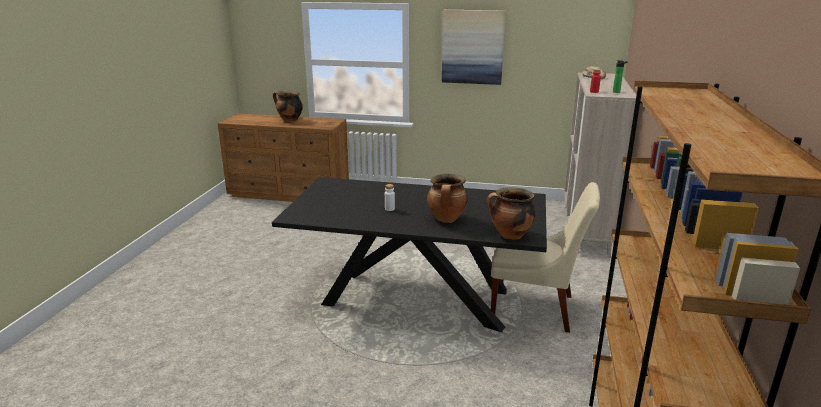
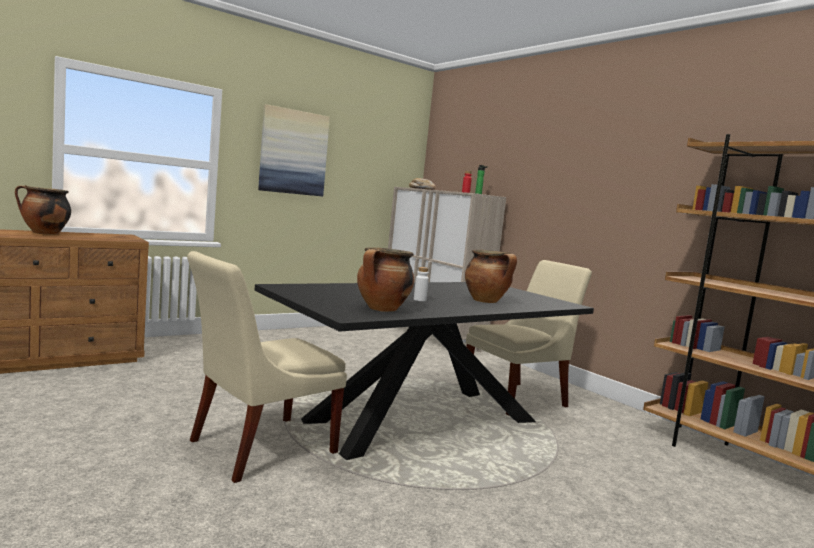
camera: 50 degrees left, 15 degrees down
(295, 280) = (256, 448): none -> beige chair
(510, 235) = (556, 305): cooking pot -> cooking pot (382, 309)

